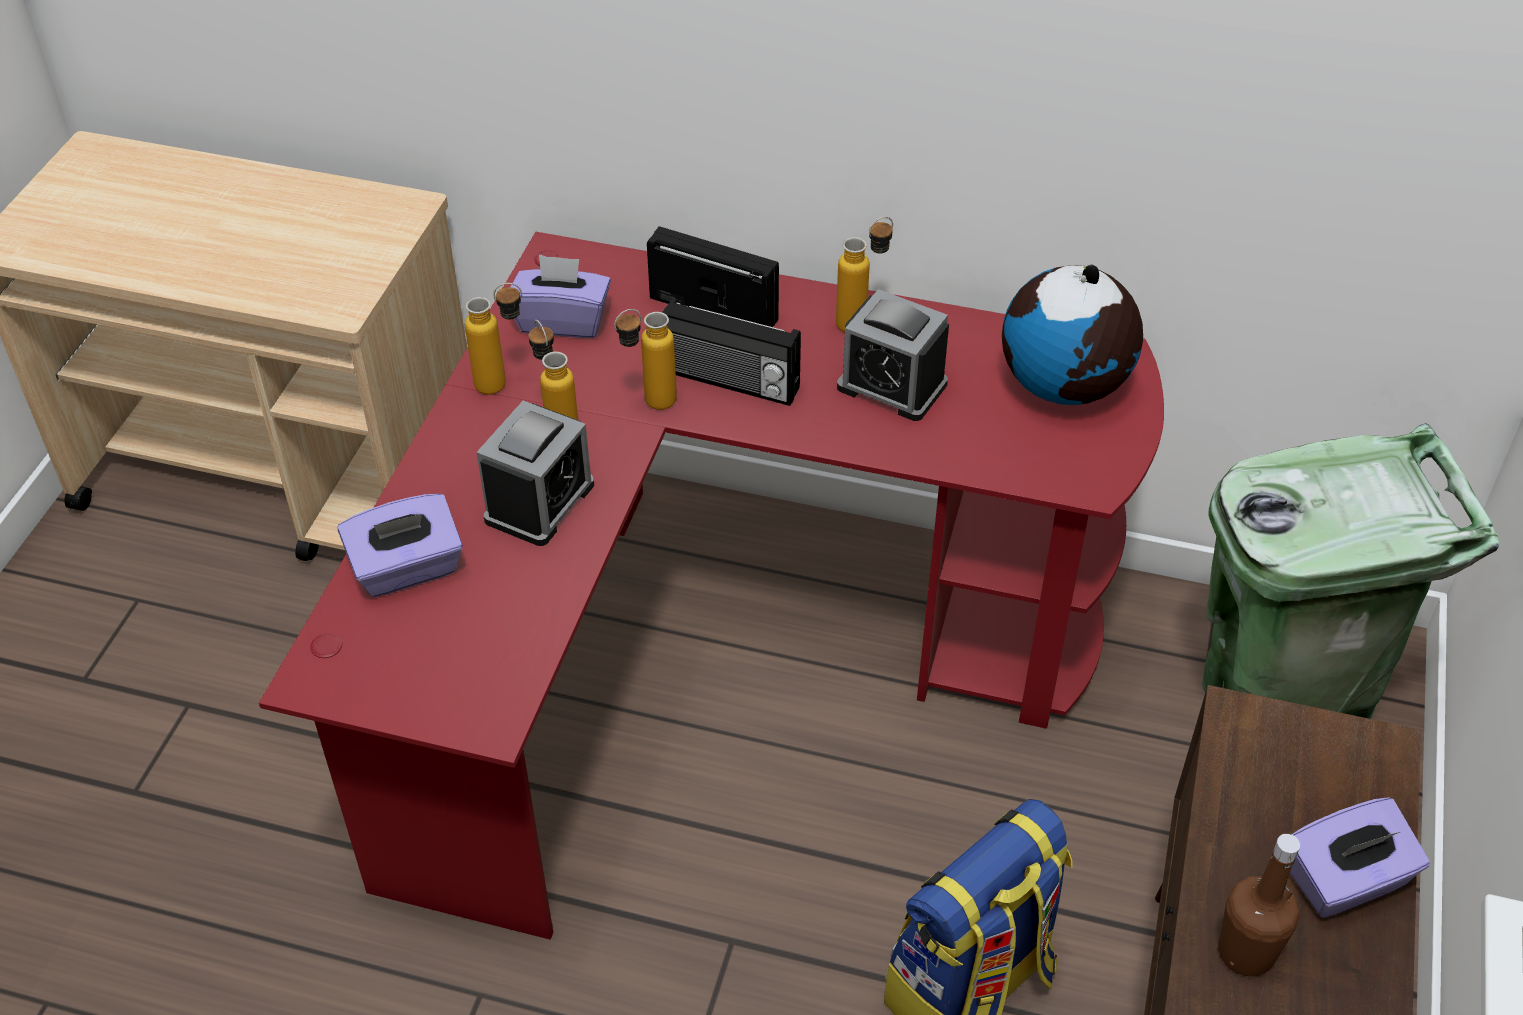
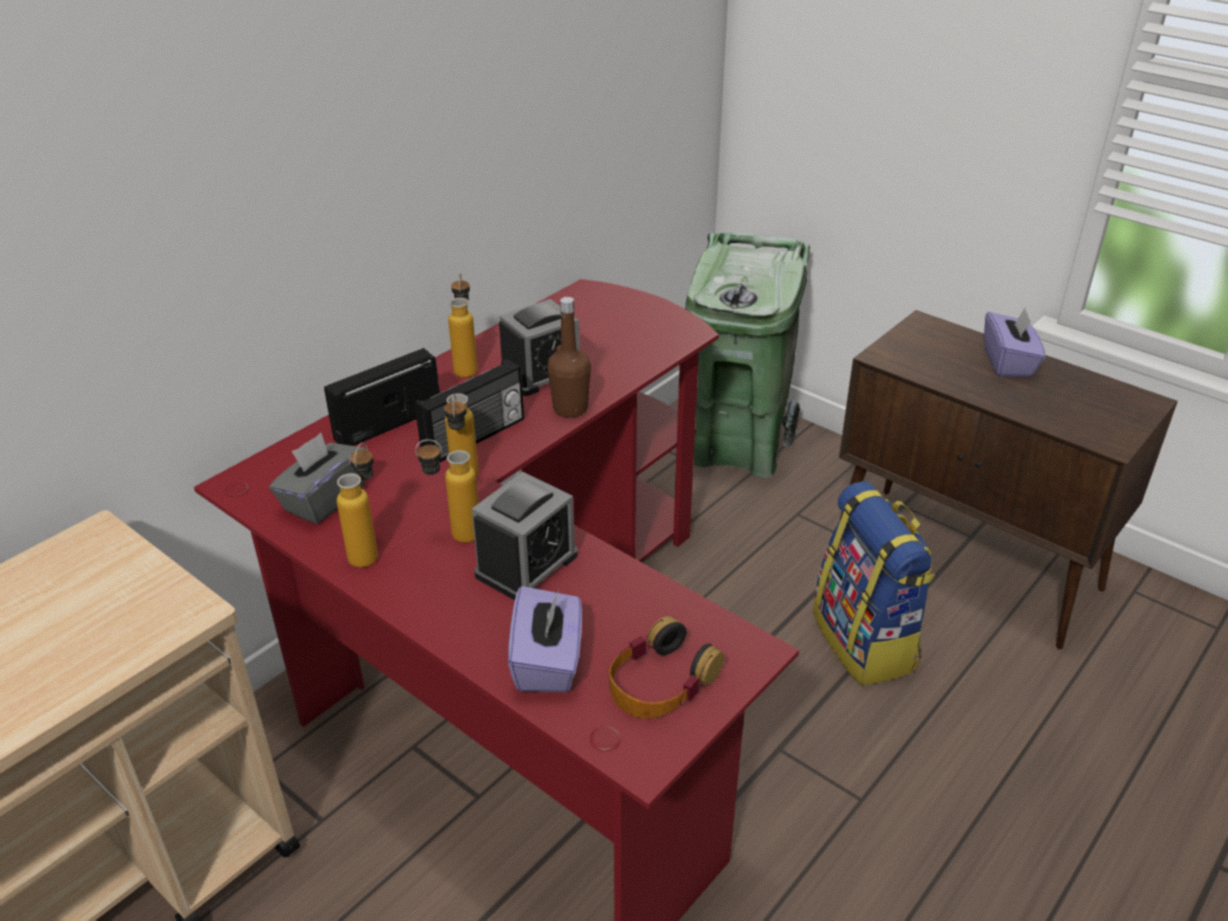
camera: 65 degrees left, 10 degrees down
(416, 662) = (661, 682): none -> headphones
(539, 502) = (526, 565): alarm clock -> alarm clock turned 75 degrees clockwise
(562, 321) = (324, 500): purple tissue box -> grey tissue box
(1064, 387) = (599, 315): globe -> none
(1246, 952) = (1047, 407): brown bottle -> brown bottle (570, 408)

